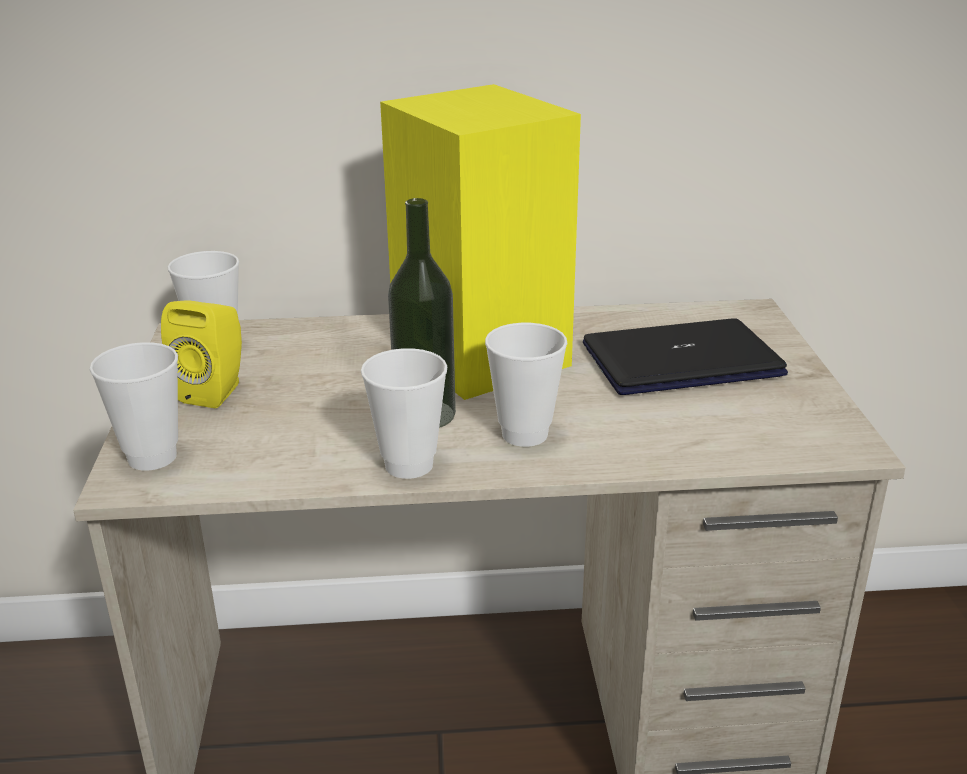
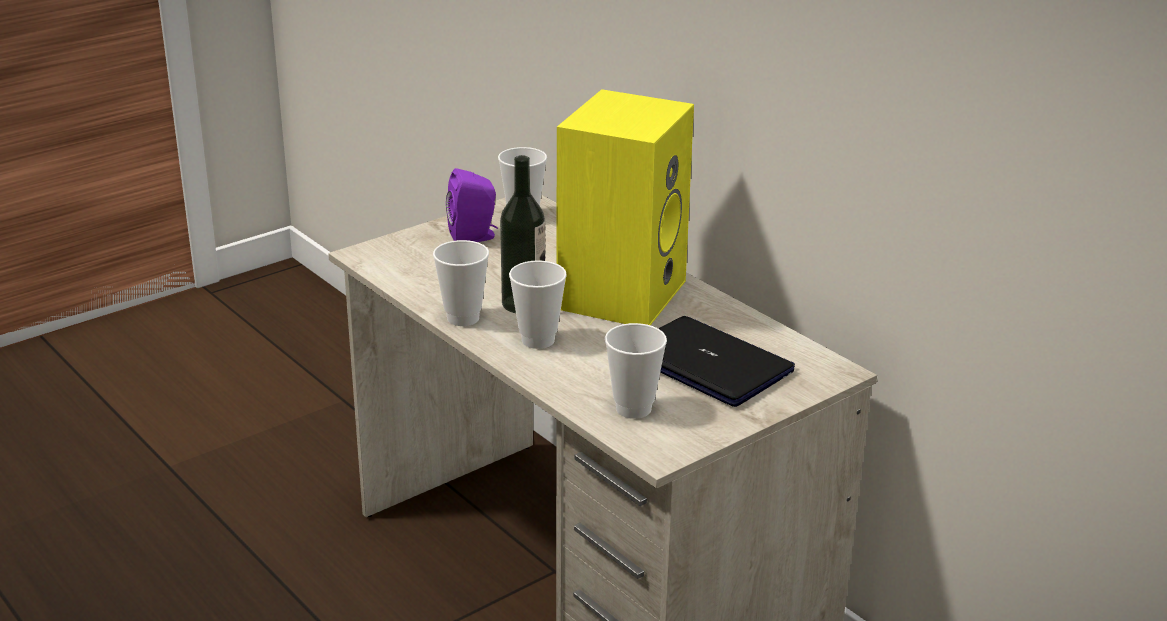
camera: 55 degrees right, 0 degrees up
(152, 457) = (391, 250): cup -> cup (633, 409)
(215, 391) = (474, 237): yellow speaker -> purple speaker

